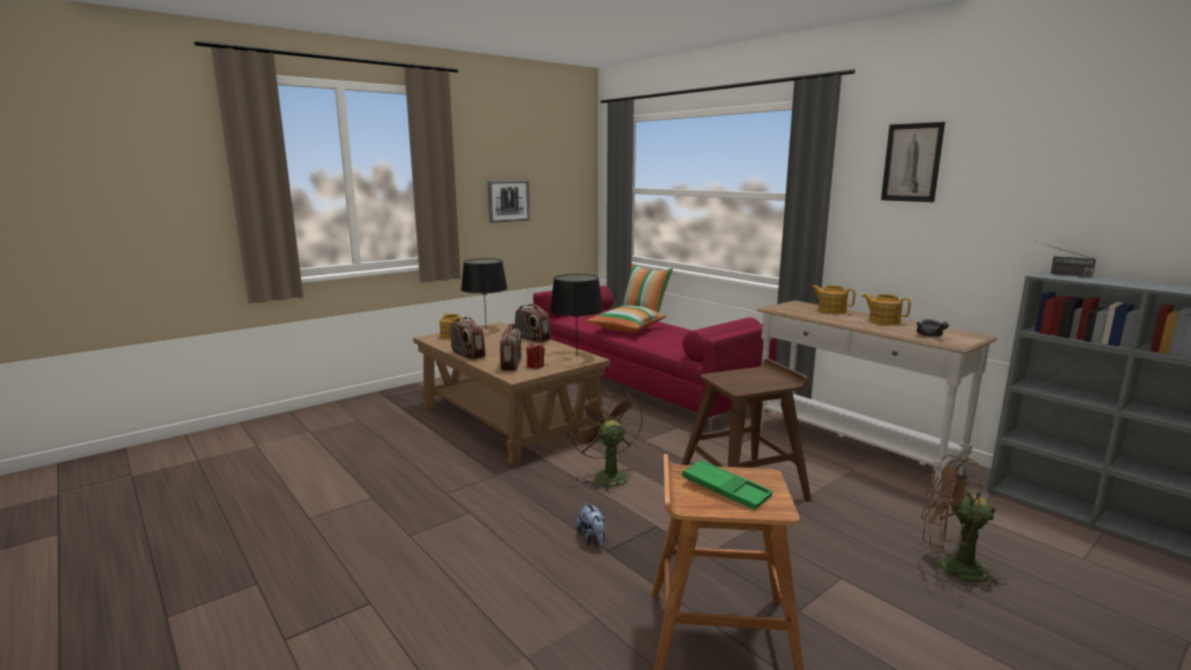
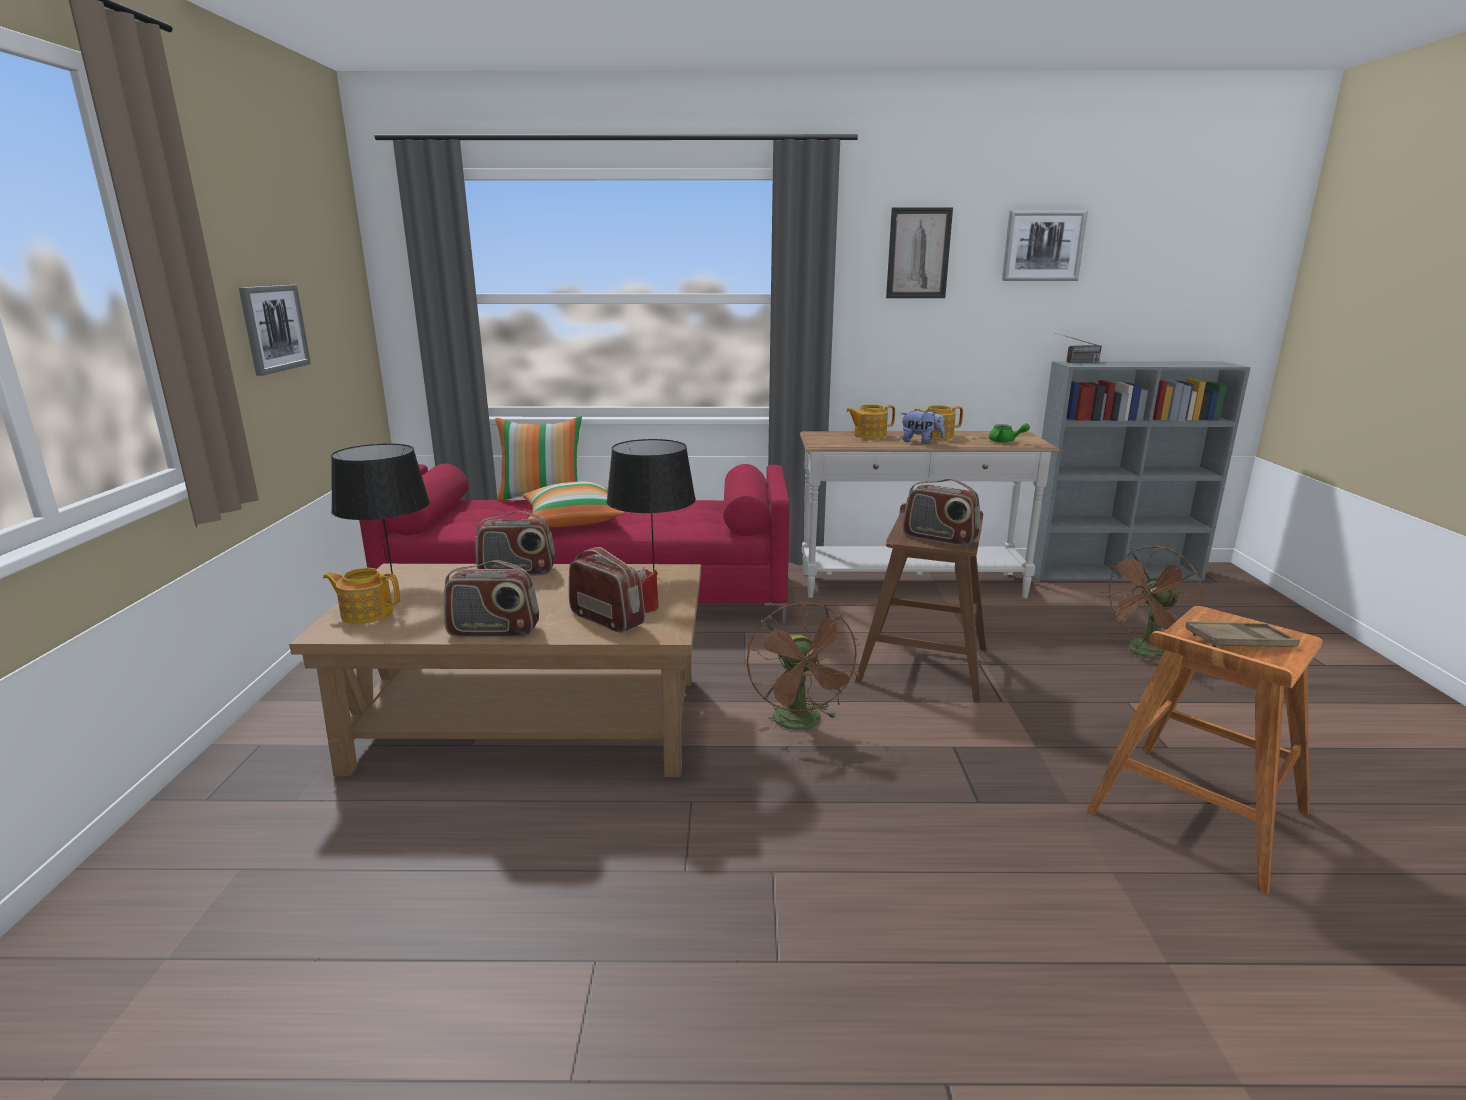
camera: 50 degrees left, 5 degrees up
(592, 539) = (944, 800): plush toy -> plush toy (921, 442)
(606, 475) = (801, 724): brown fan -> brown fan turned 120 degrees counterclockwise
(725, 490) = (1239, 642): green tray -> brown tray
(739, 383) = (939, 538): none -> radio
(930, 336) = (1005, 441): grey teapot -> green teapot
(1040, 154) = (1043, 246): none -> picture

